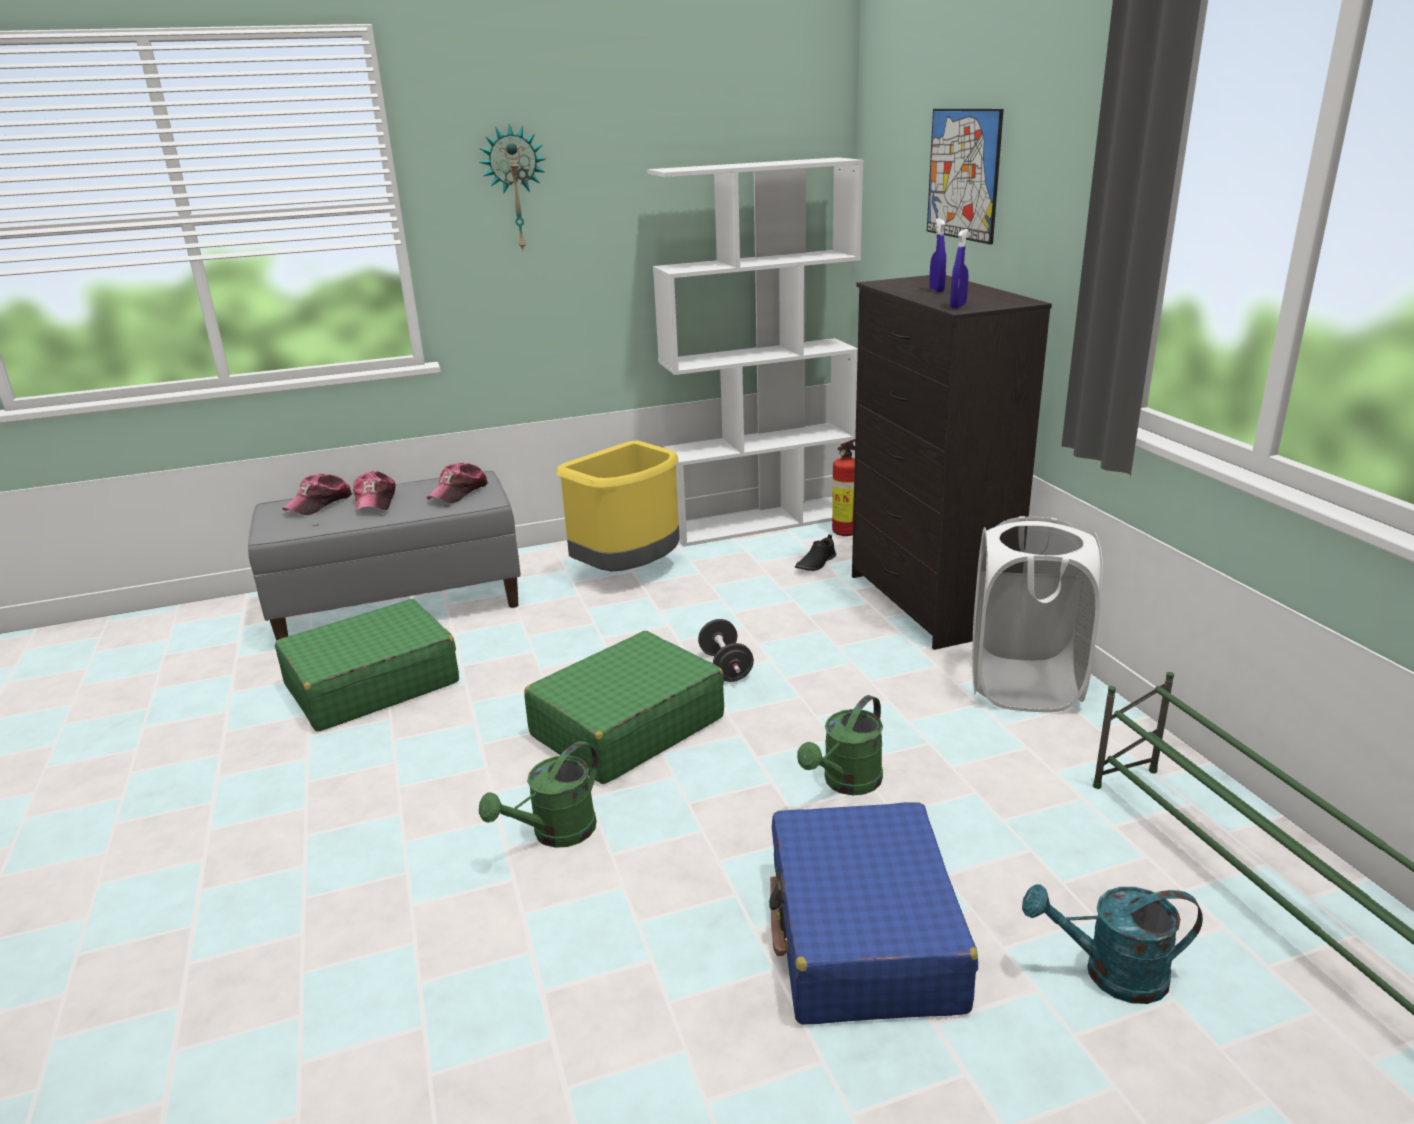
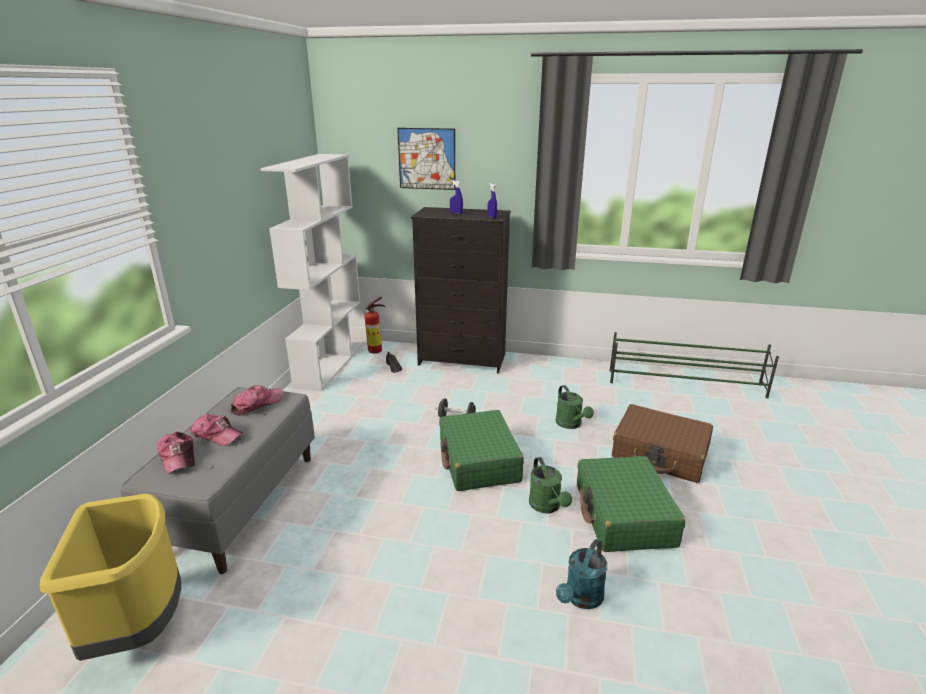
camera: 60 degrees left, 0 degrees up
(371, 684) = (332, 537): green suitcase -> green suitcase (623, 515)
(459, 492) = (257, 404): cap -> cap turned 105 degrees counterclockwise
(515, 188) = (202, 189): wall clock -> none
(629, 572) = (325, 413): yellow trash can -> yellow trash can (139, 625)
(863, 936) = (660, 454): blue suitcase -> brown suitcase
(1024, 686) = (542, 368): white laundry basket -> none
(1111, 973) = (700, 419): turquoise watering can -> turquoise watering can (581, 599)

